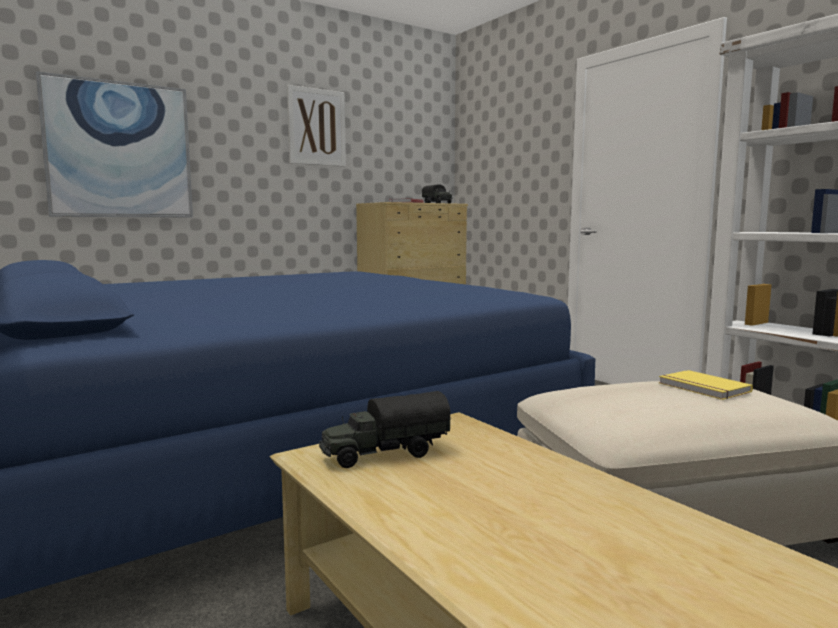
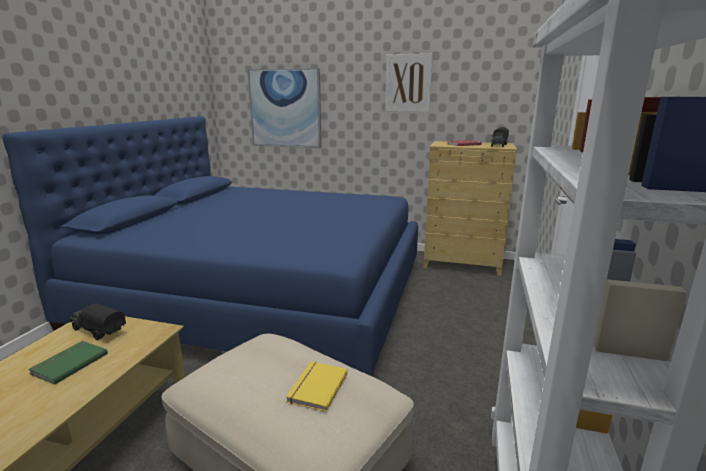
camera: 50 degrees right, 10 degrees up
(481, 481) = (68, 363): none -> green book

